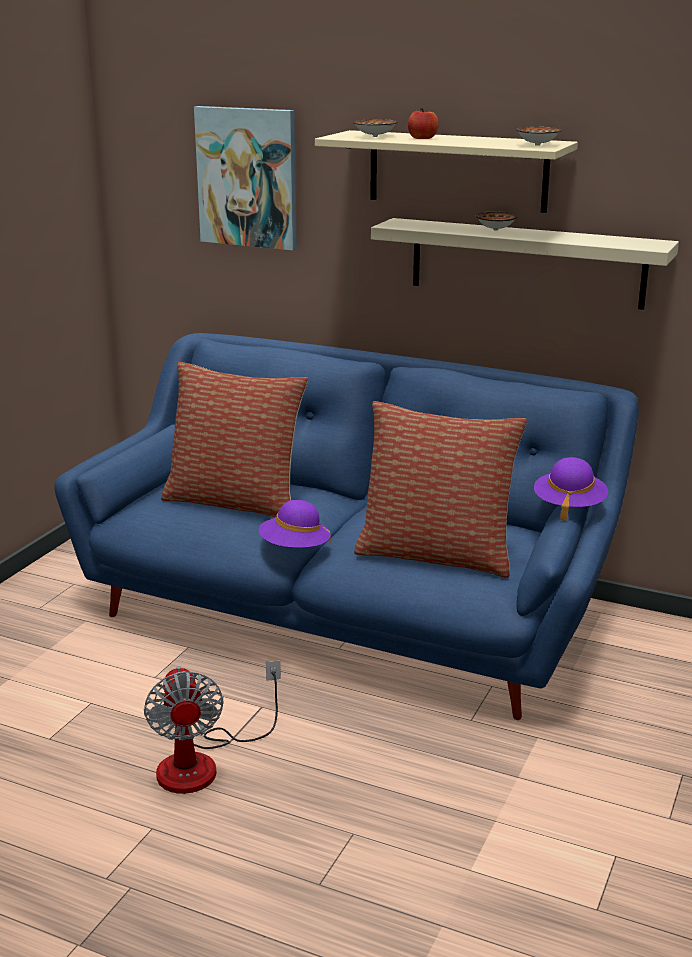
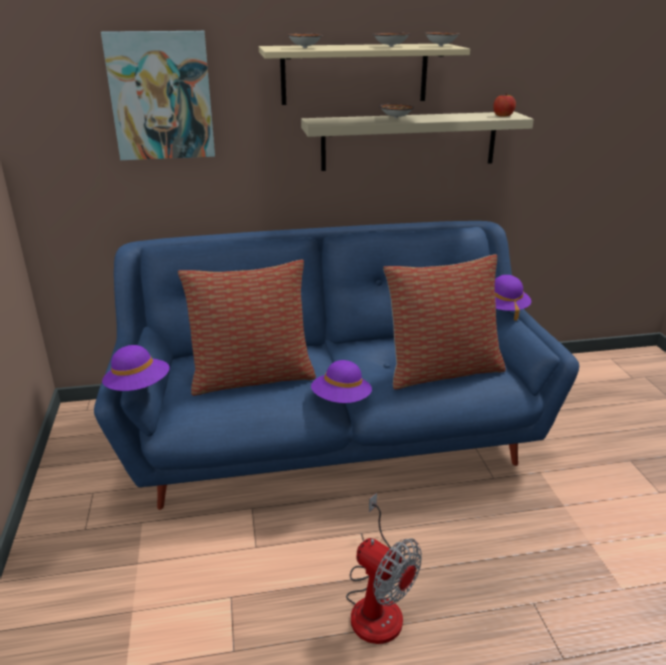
camera: 35 degrees left, 5 degrees up
(100, 470) = (138, 387): none -> purple hat
(422, 138) = (345, 47): apple -> apple (503, 115)
(476, 142) = (392, 46): none -> bowl

